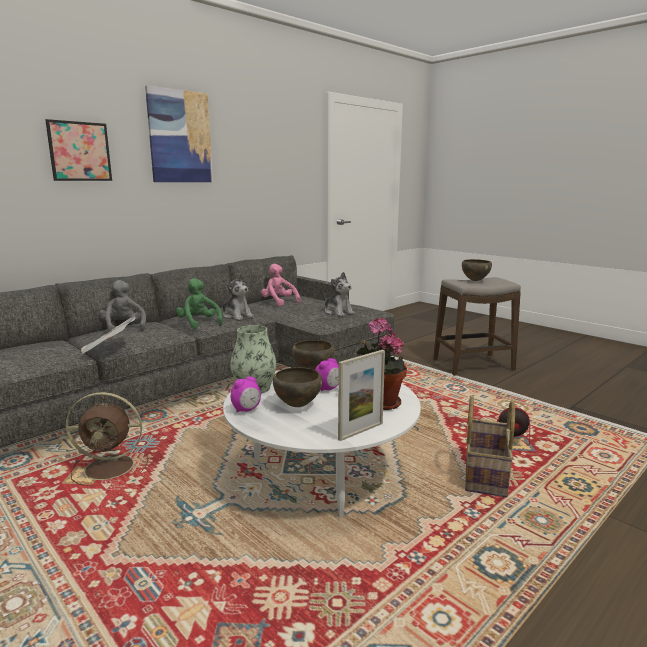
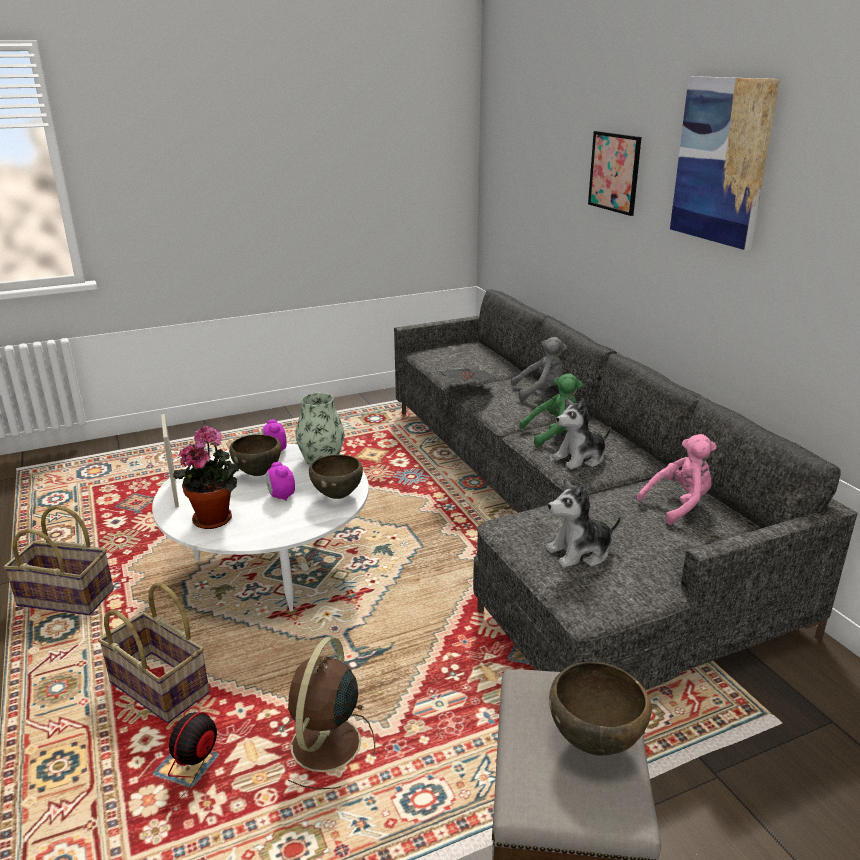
camera: 110 degrees right, 10 degrees up
(112, 467) = (376, 465): brown fan -> brown fan (324, 747)
(457, 587) = (67, 597): none -> basket

